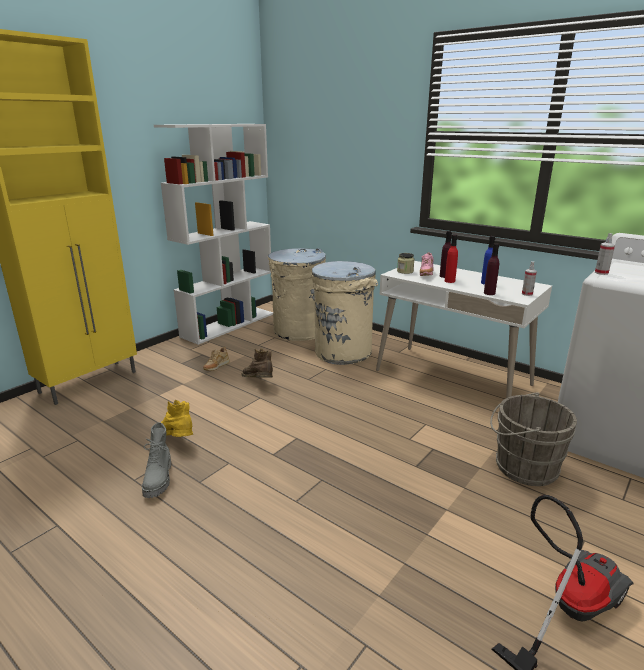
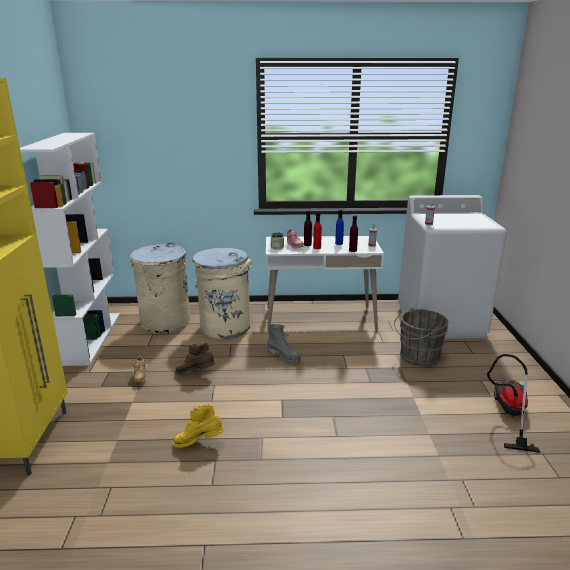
camera: 40 degrees left, 0 degrees up
(159, 479) = (230, 473): grey boot -> grey boot (284, 356)

